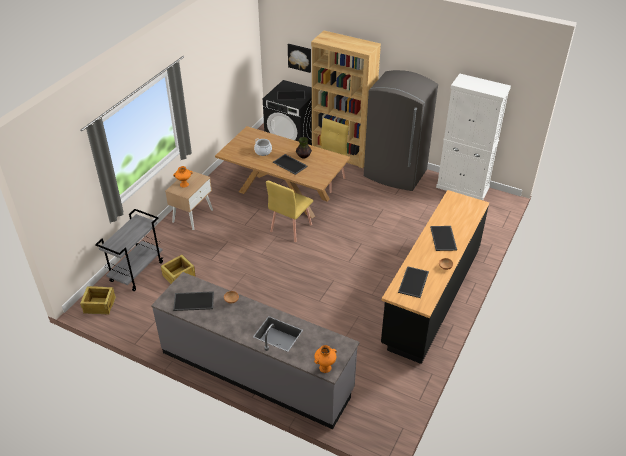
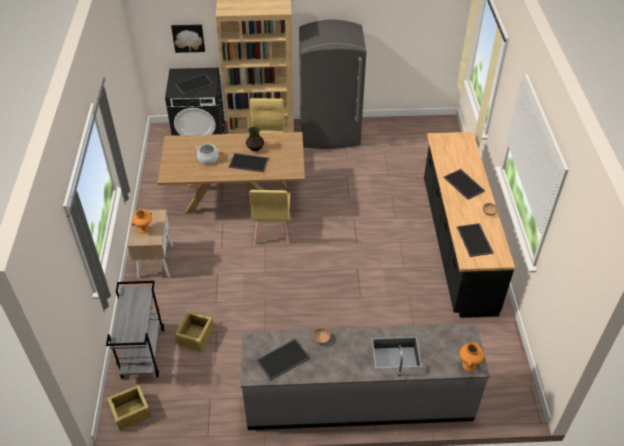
camera: 30 degrees left, 5 degrees up
(462, 188) = (402, 124): white cabinet -> none

